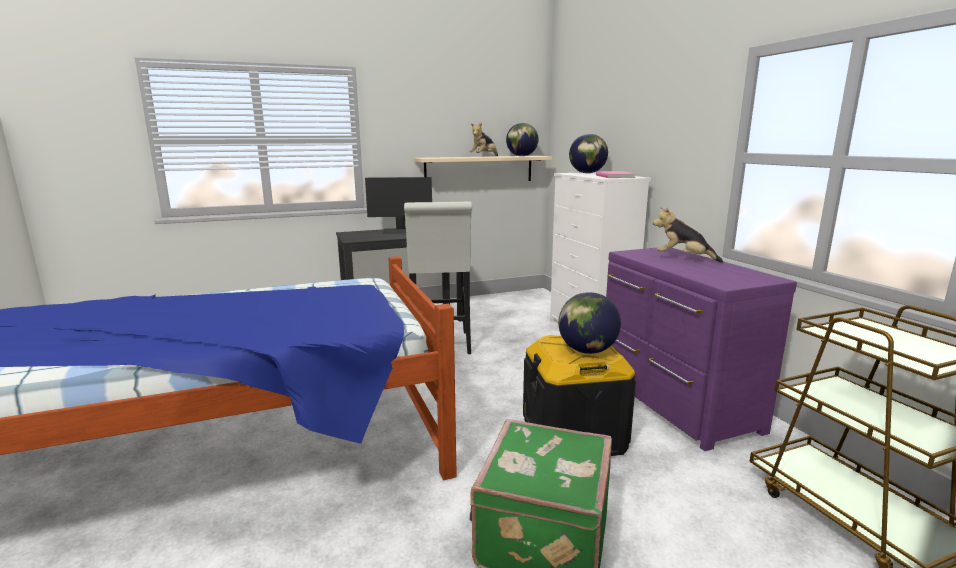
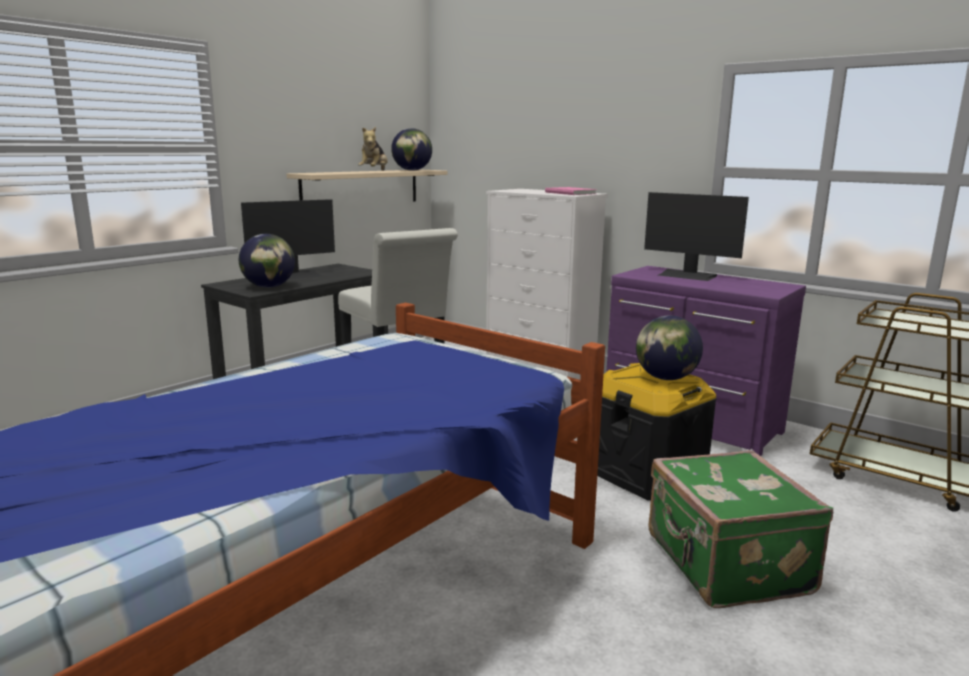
camera: 30 degrees left, 0 degrees up
(587, 173) = (522, 190): globe -> globe (269, 287)
(683, 258) = (687, 275): plush toy -> monitor

